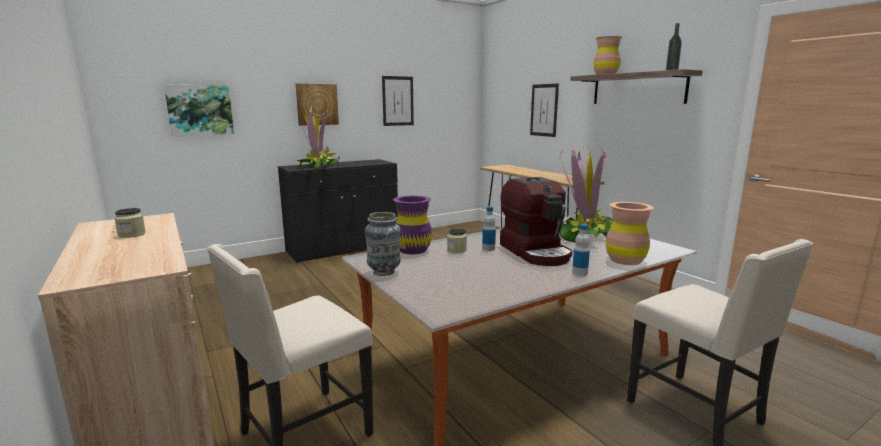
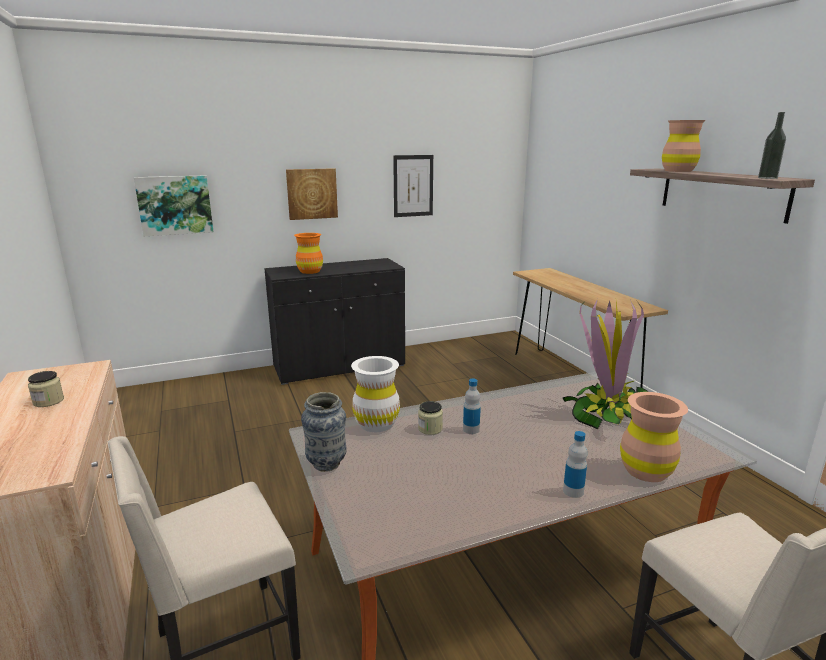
camera: 10 degrees right, 5 degrees up
(319, 166) = (310, 271): potted plant -> orange vase
(412, 250) = (376, 424): purple vase -> white vase
(536, 252) = (530, 442): coffee machine -> none
(544, 110) = (599, 205): picture -> none

